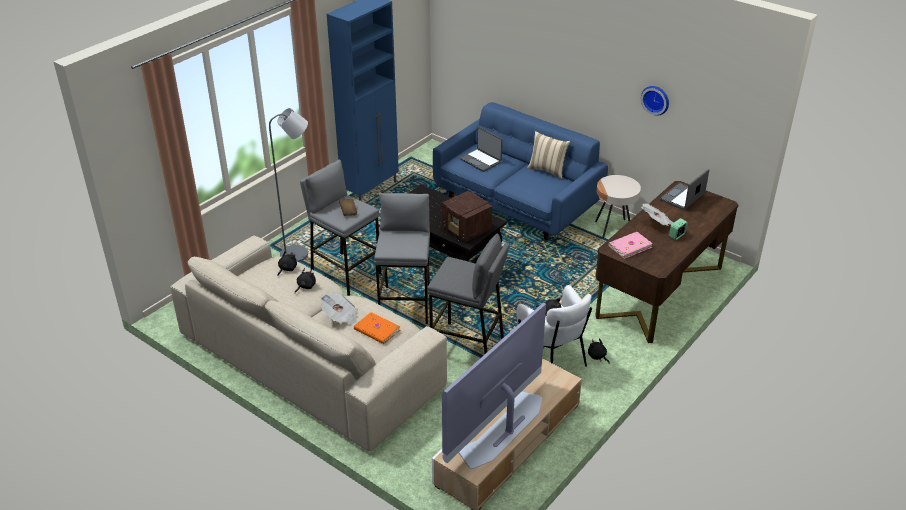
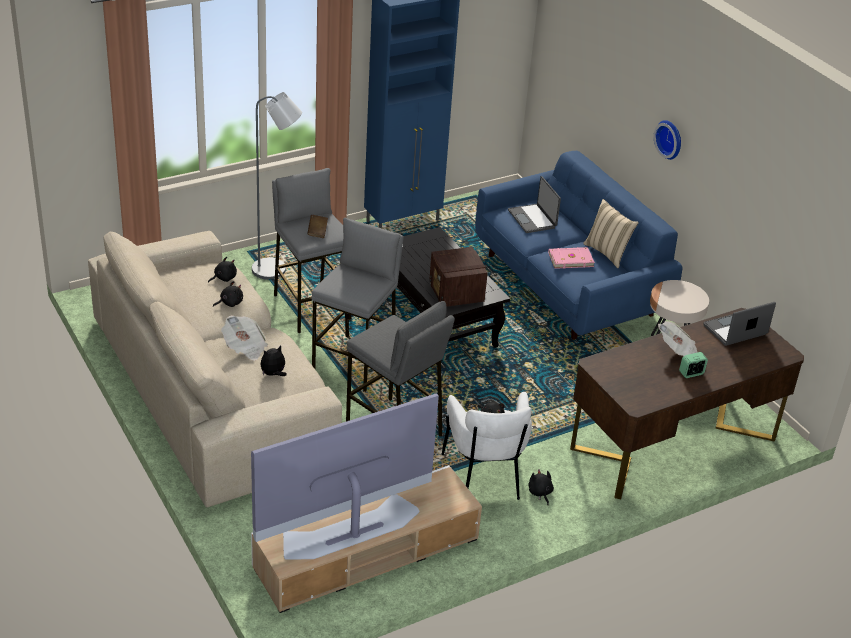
camera: 20 degrees right, 0 degrees up
(376, 330) = (273, 374): orange book -> plush toy
(629, 246) = (621, 367): pink book -> pink book (570, 259)
(656, 99) = (744, 195): wall clock -> wall clock (670, 139)

